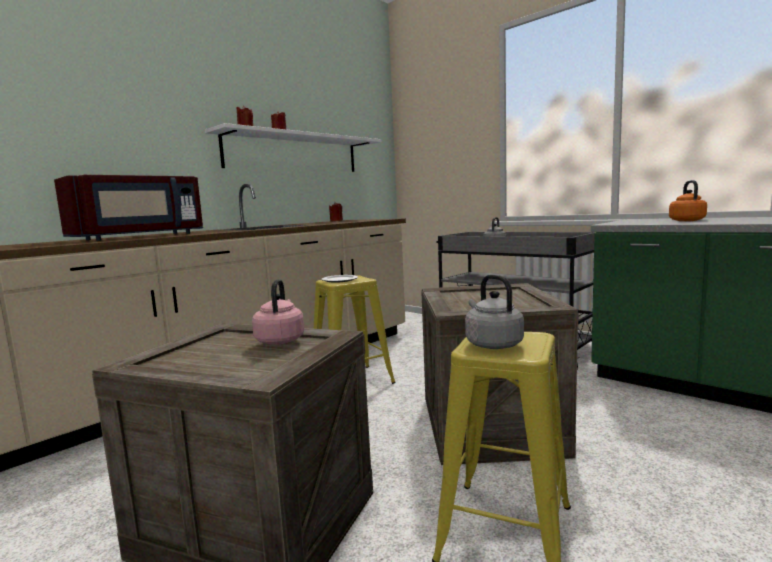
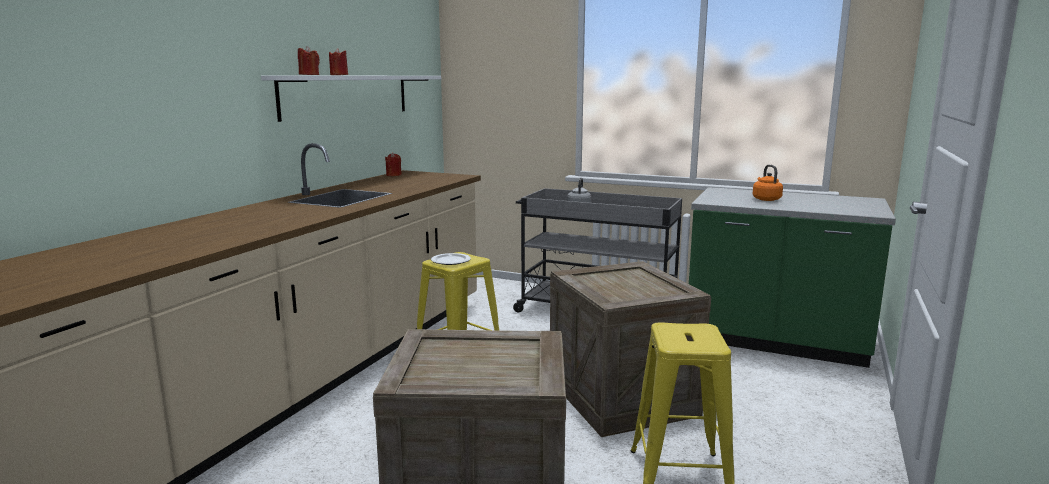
camera: 20 degrees left, 5 degrees up
(140, 236) = (235, 225): red microwave -> none
(280, 340) = (501, 346): pink kettle -> none
(492, 344) = (682, 338): grey kettle -> none

